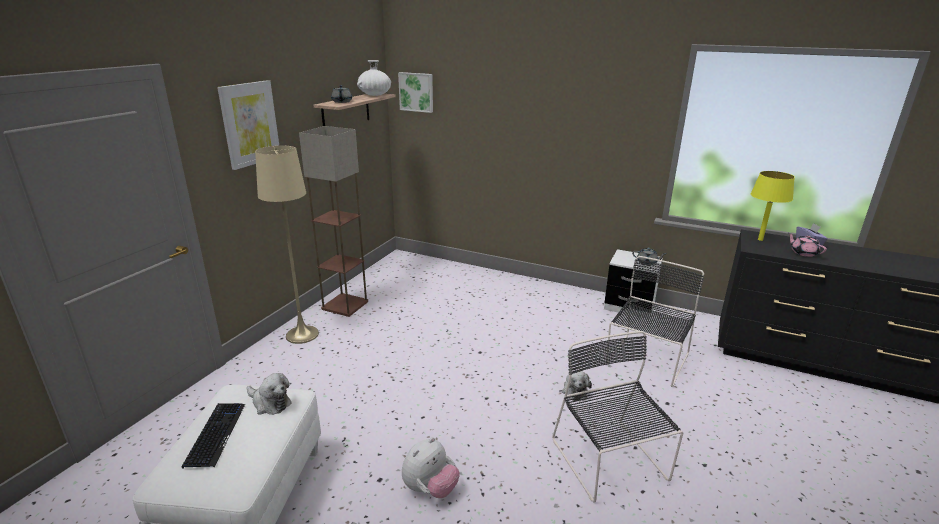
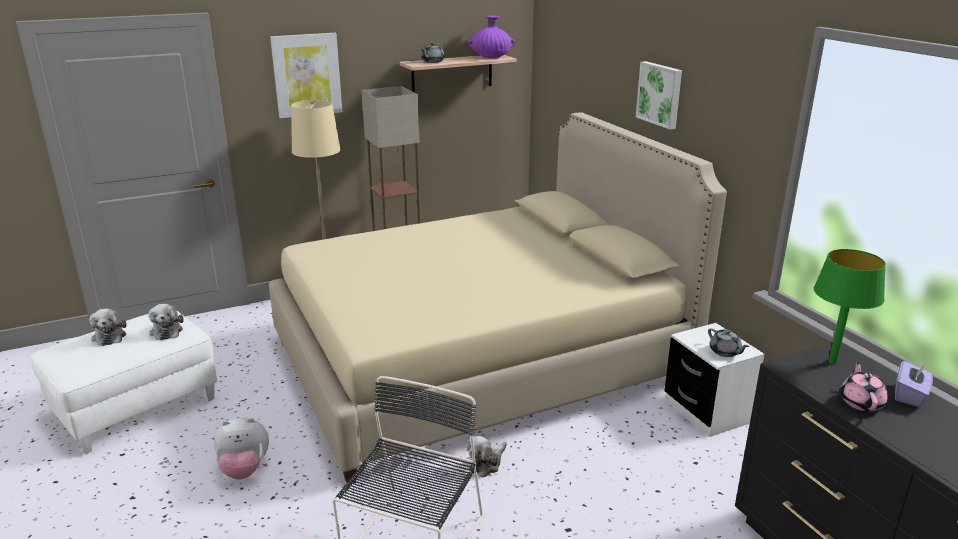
camera: 40 degrees right, 0 degrees up
(215, 435) = (109, 336): keyboard -> plush toy
(374, 95) = (491, 57): white vase -> purple vase
(416, 92) = (552, 58): picture -> picture (660, 94)
(474, 331) = (478, 361): none -> beige bed
(646, 361) = (621, 477): black chair -> none
(760, 239) = (832, 362): yellow table lamp -> green table lamp

